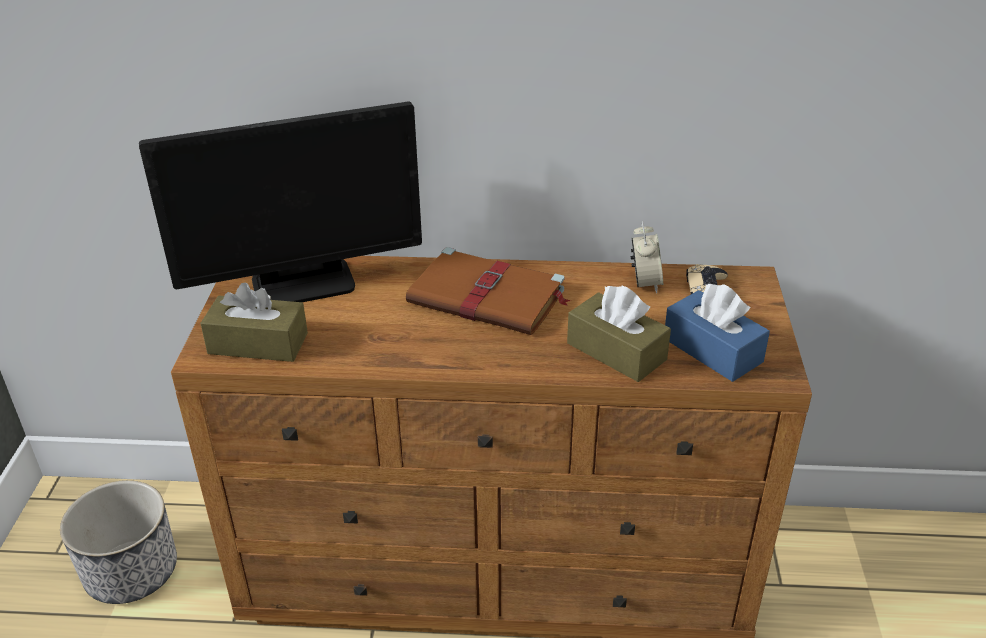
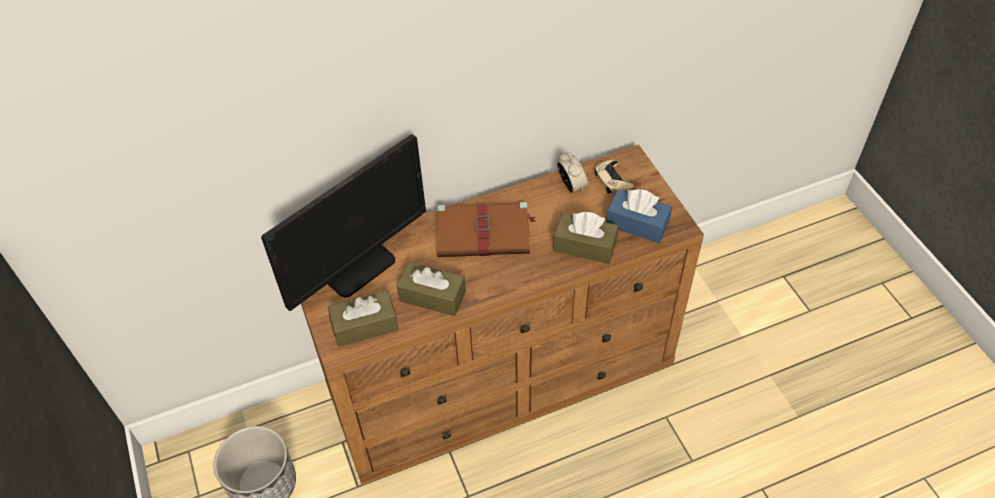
camera: 25 degrees left, 15 degrees up
(367, 341) = (432, 296): none -> brown tissue box

